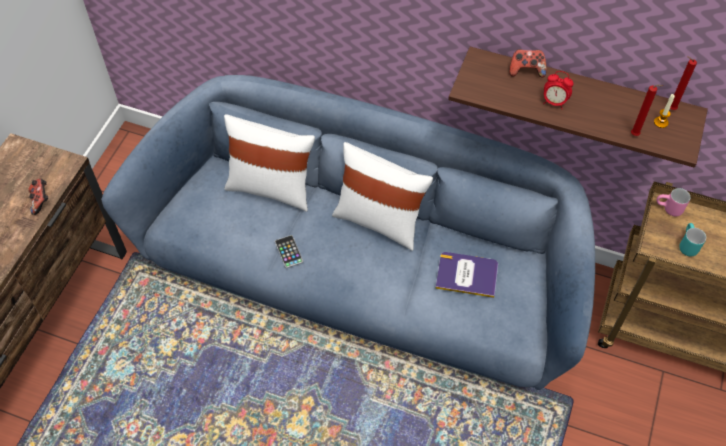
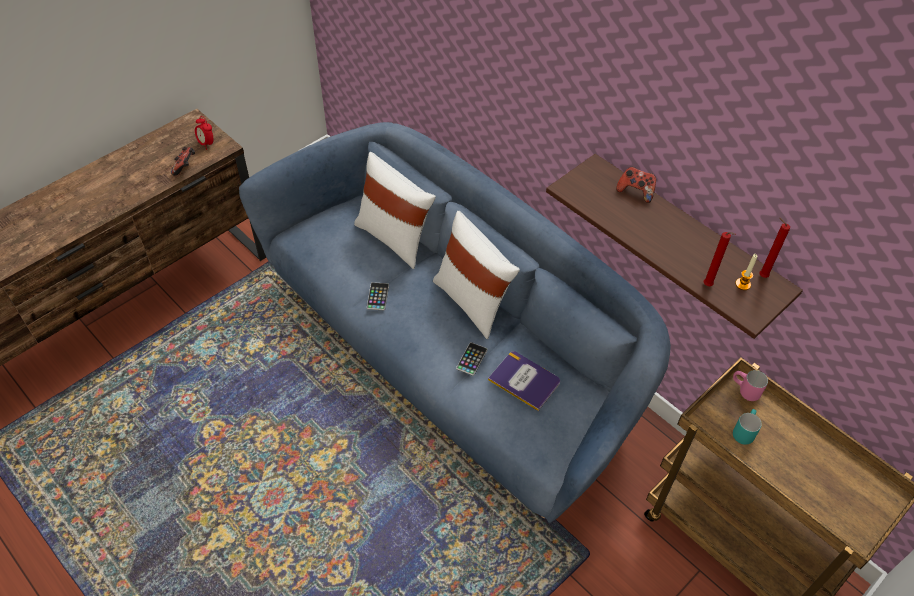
camera: 25 degrees right, 5 degrees down
(409, 275) = (471, 359): none -> phone
(554, 102) = (644, 228): alarm clock -> alarm clock (206, 144)

